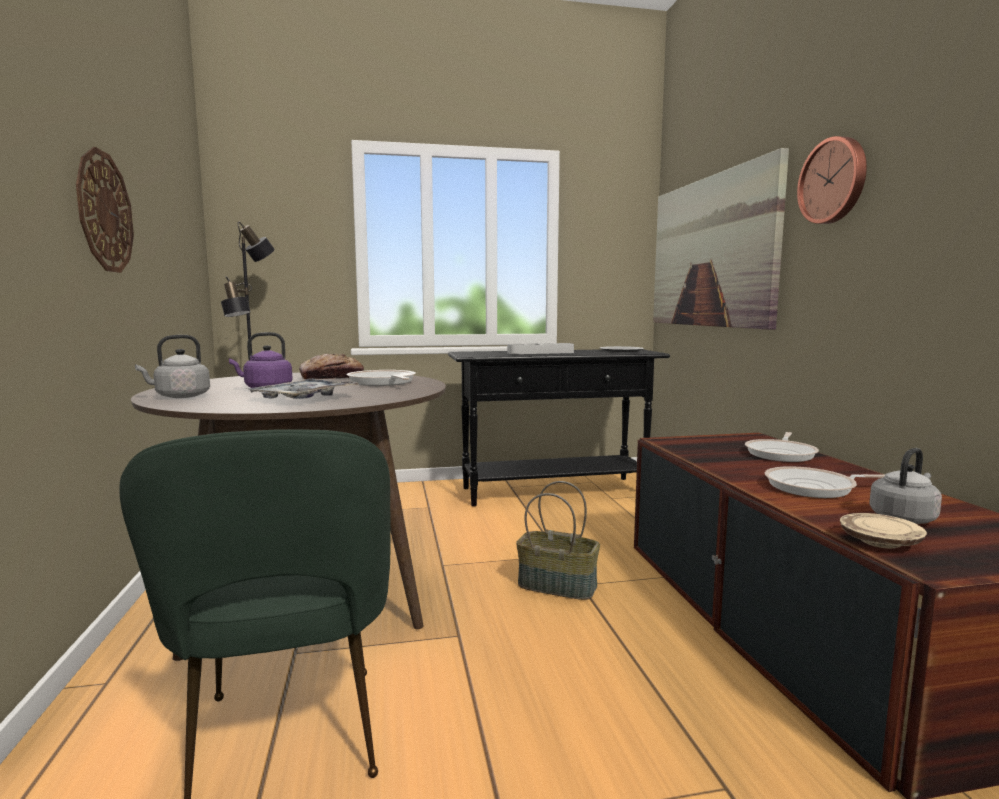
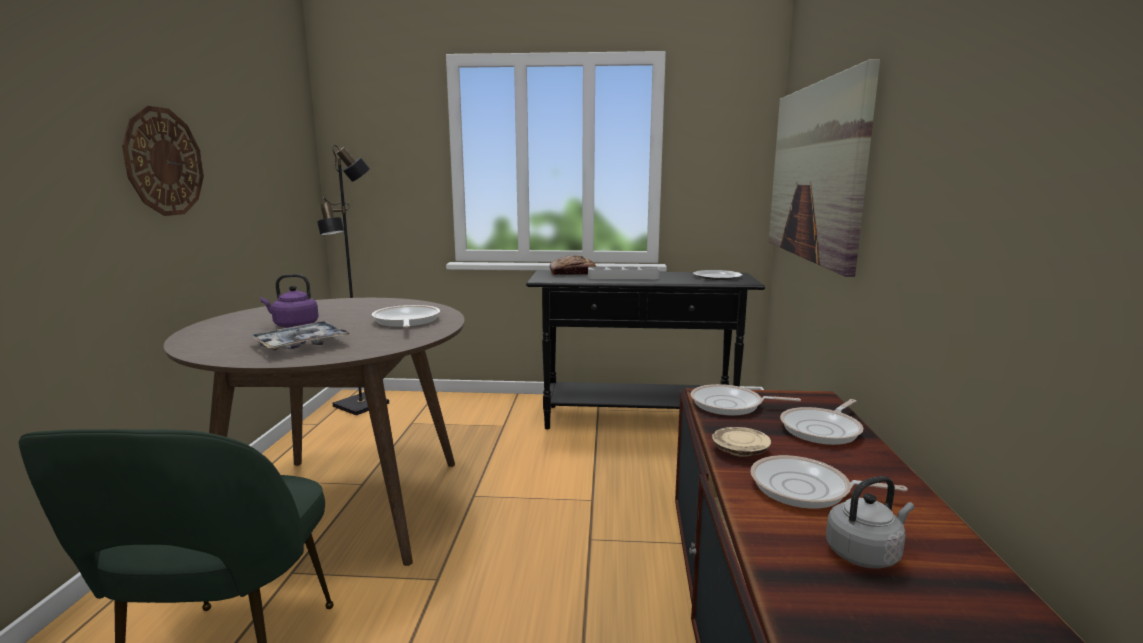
camera: 15 degrees right, 5 degrees up
(180, 396) = (210, 334): grey kettle -> none
(332, 377) = (376, 309): bread -> bread (572, 273)
(558, 585) = (567, 536): basket -> none
(691, 445) = (730, 405): none -> frying pan
(834, 181) = (911, 108): wall clock -> none
(880, 542) = (792, 588): beige plate -> beige plate (740, 451)

